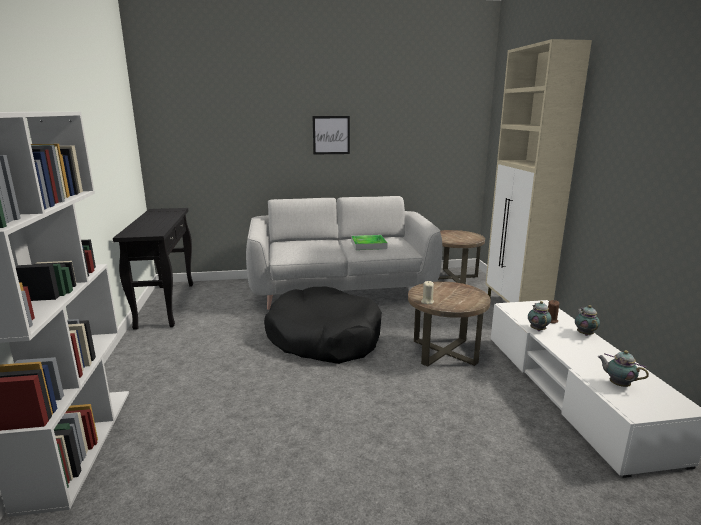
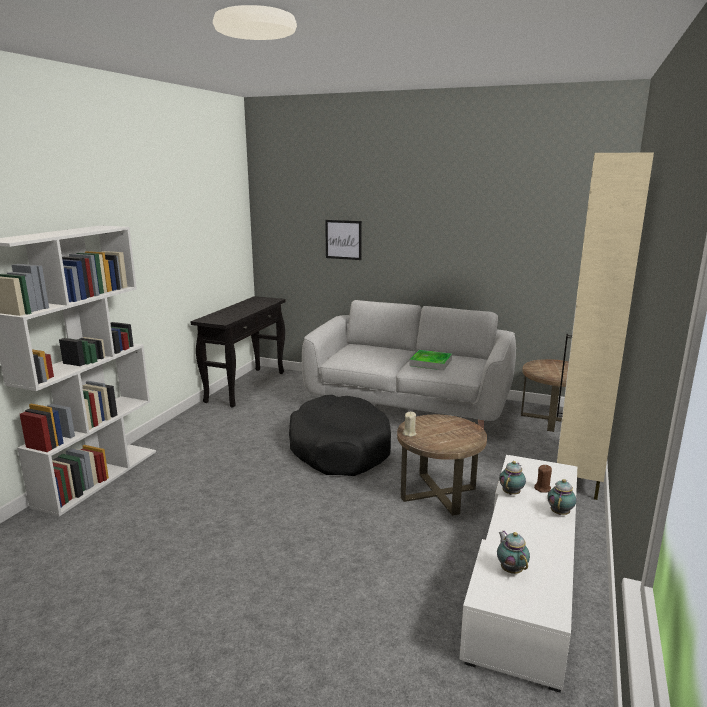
camera: 30 degrees right, 0 degrees up
(331, 135) = (426, 237): picture -> picture (343, 239)

